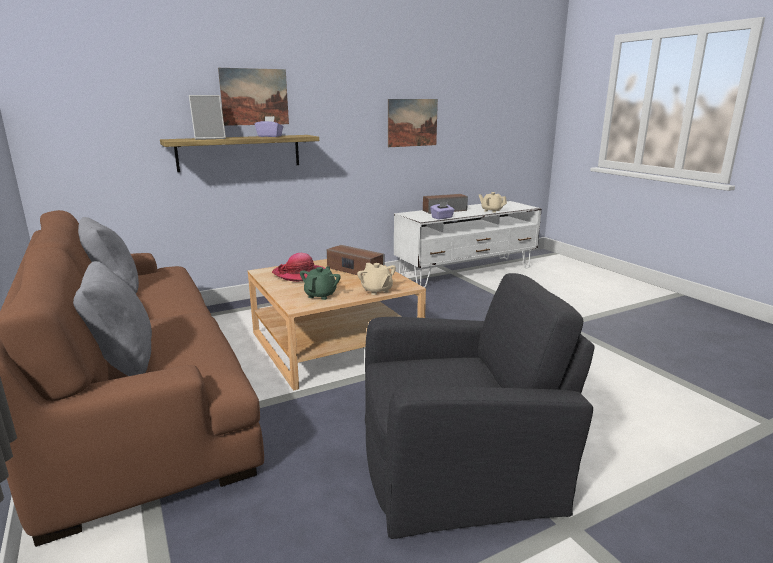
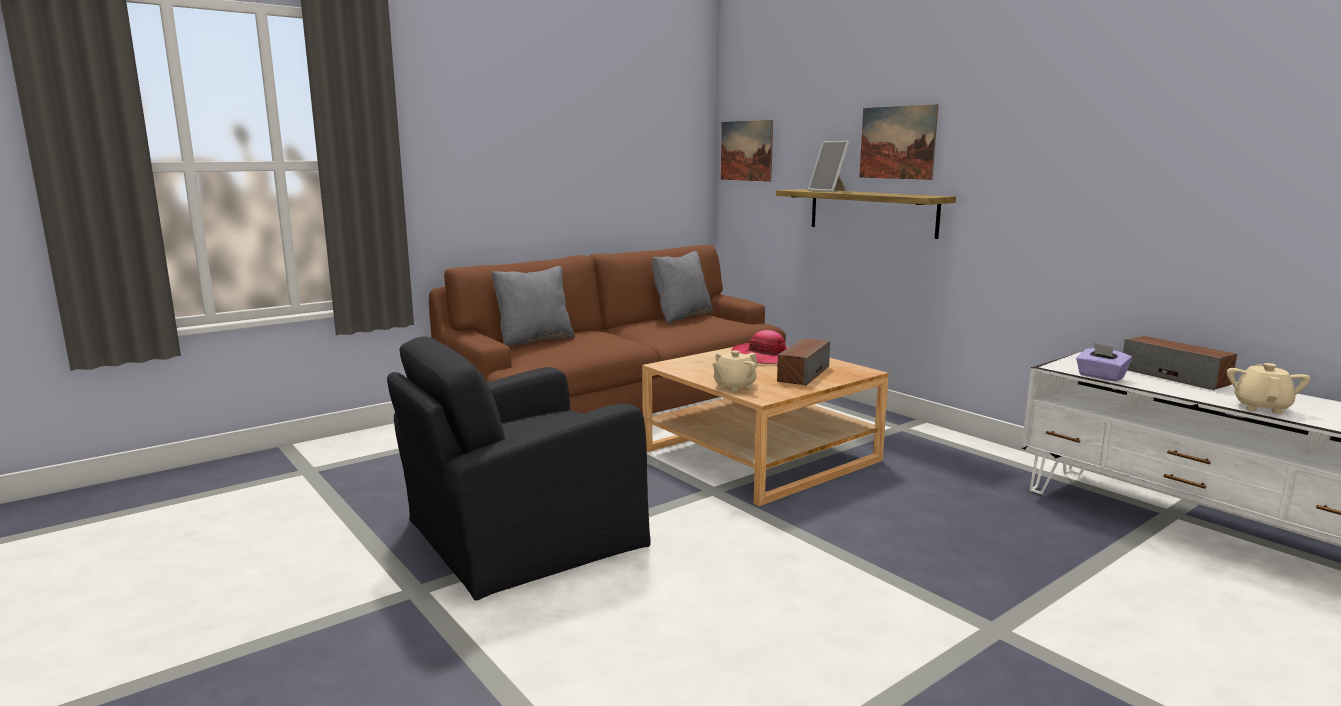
camera: 80 degrees right, 5 degrees down
(270, 136) = (891, 194): purple tissue box -> none
(321, 295) = (702, 369): green teapot -> none
(412, 122) = (1153, 189): picture -> picture (746, 151)
(459, 463) = (521, 534): black armchair -> black armchair turned 75 degrees clockwise

